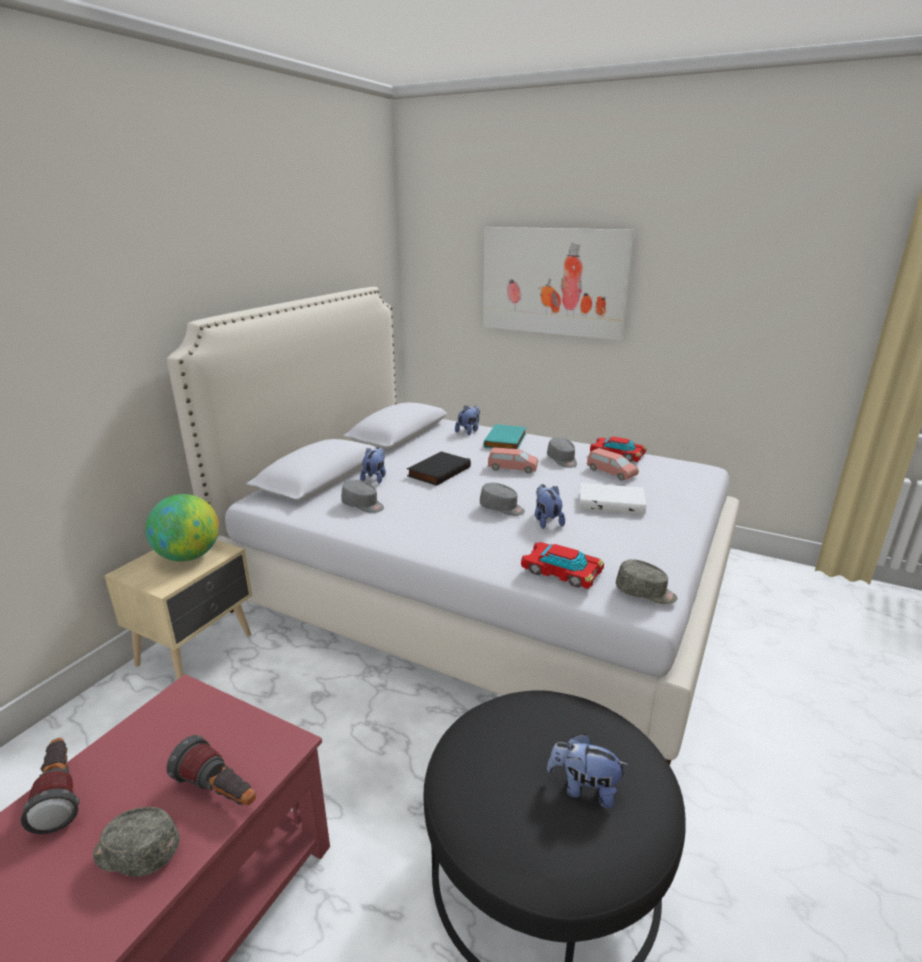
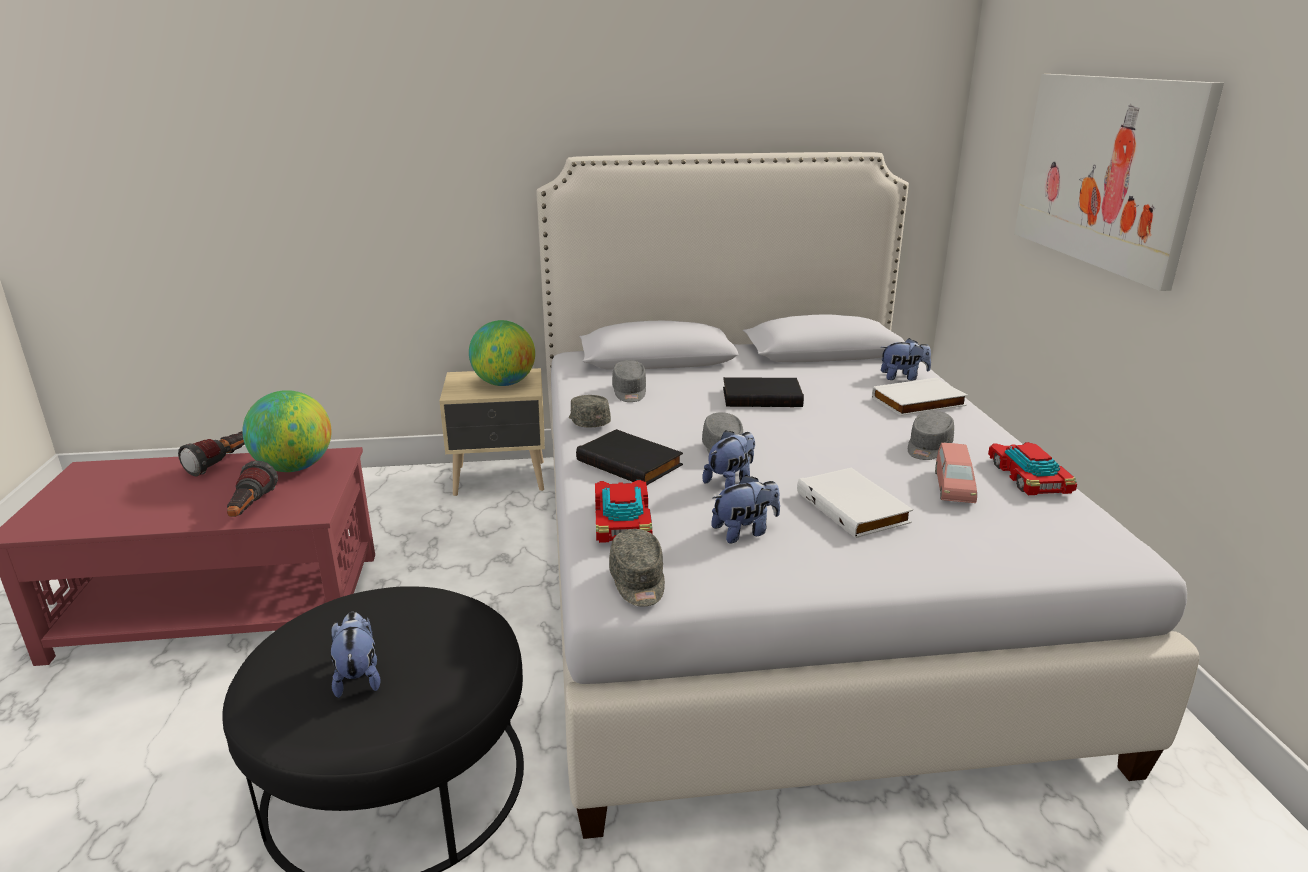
camera: 55 degrees right, 0 degrees up
(136, 852) = (187, 506): grey cap -> grey cap (588, 421)
(163, 733) = (295, 467): none -> globe
(375, 478) = (694, 377): plush toy -> plush toy (745, 532)
(479, 542) = (631, 462): none -> black book
(506, 441) = (919, 402): turquoise book -> white book
(512, 468) = (843, 428): pink toy car -> none

